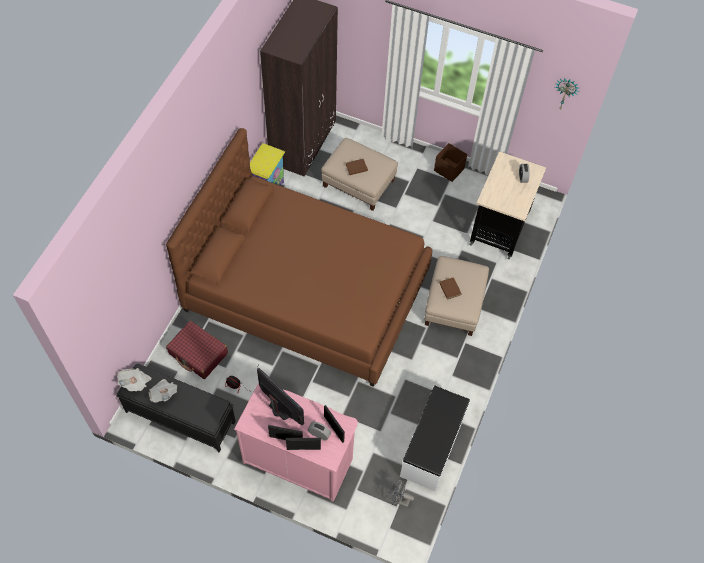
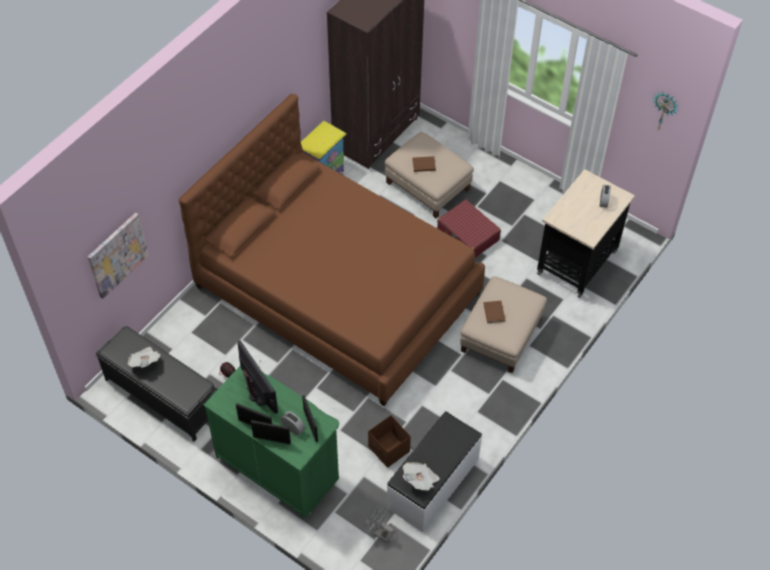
camera: 15 degrees right, 5 degrees down
(124, 307) = (117, 255): none -> picture
(135, 383) = (119, 345): newspaper -> newspaper (420, 480)
(198, 354) = (200, 334): red suitcase -> red suitcase (468, 235)
(299, 460) = (278, 468): pink dresser -> green dresser
(449, 170) = (536, 189): brown storage box -> brown storage box (389, 449)

